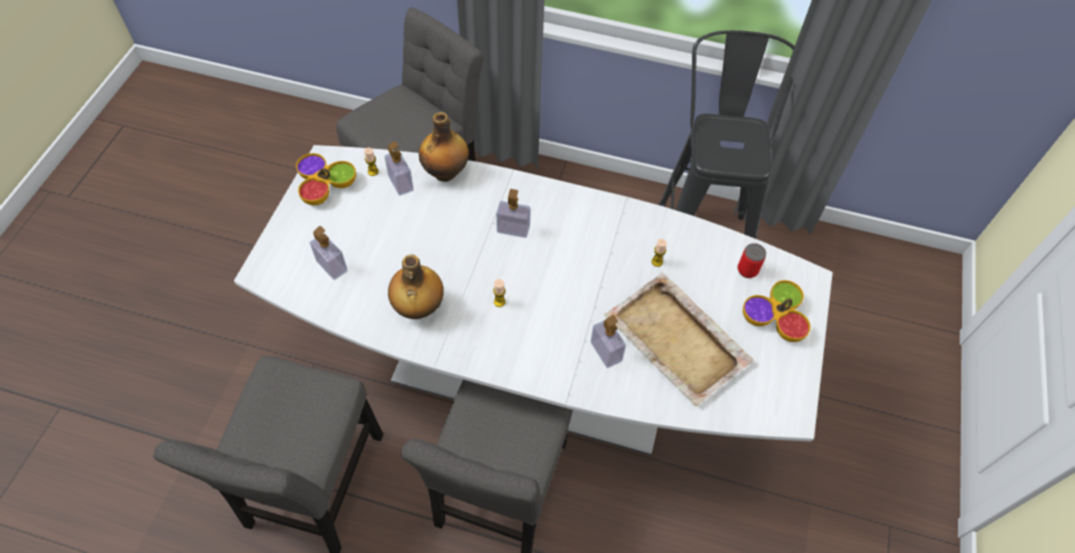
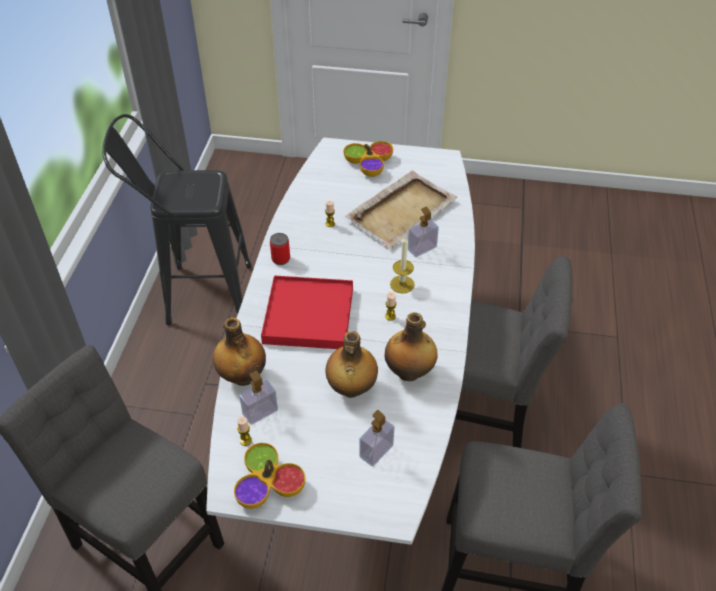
camera: 95 degrees left, 10 degrees down
(410, 254) = (351, 388): none -> bottle
(513, 229) = (309, 316): soap dispenser -> red tray
(547, 321) = (402, 284): none -> candle
(747, 270) = (329, 176): can -> can (281, 259)

